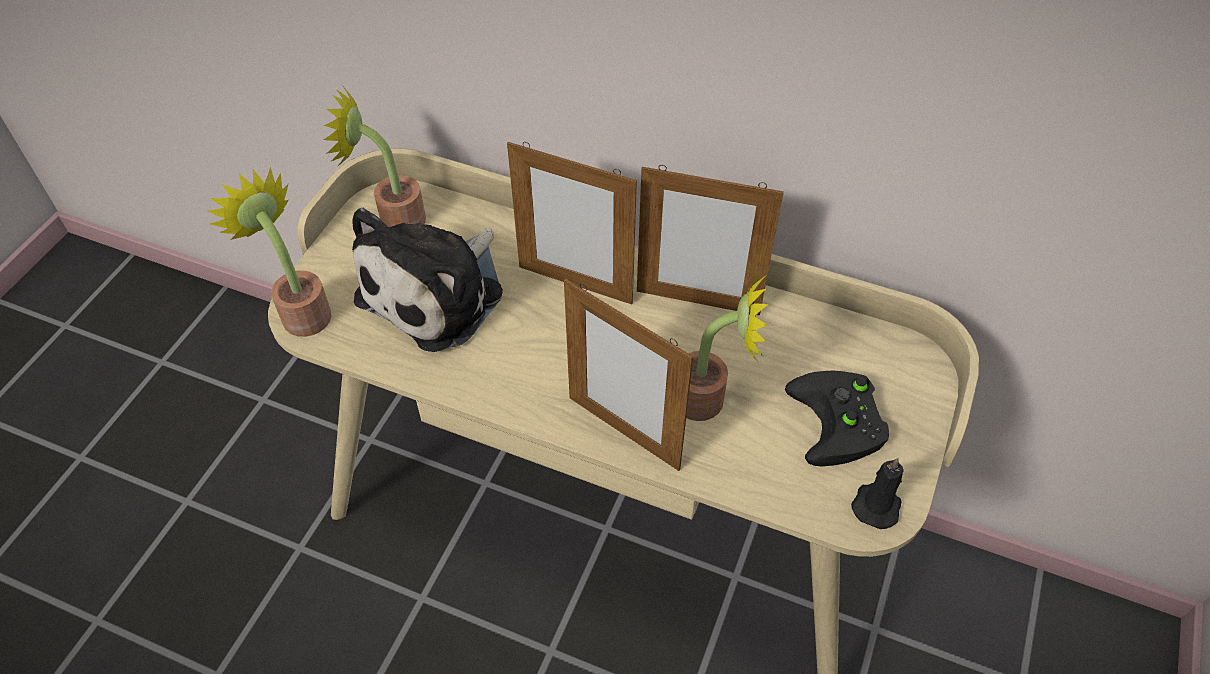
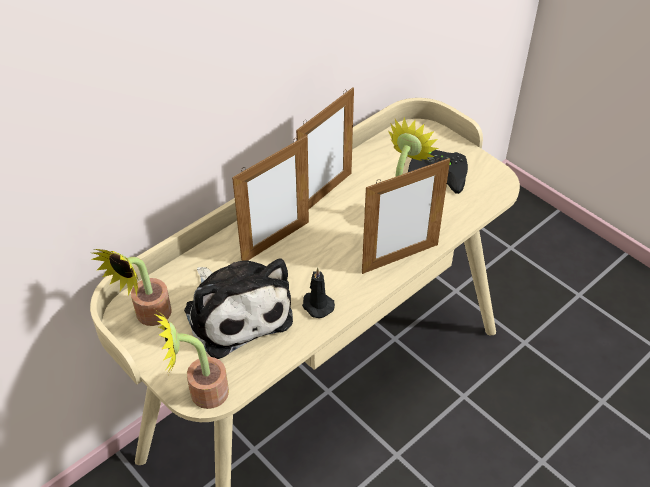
camera: 65 degrees left, 5 degrees down
(877, 504) = (493, 179): black candle -> black candle (317, 305)

